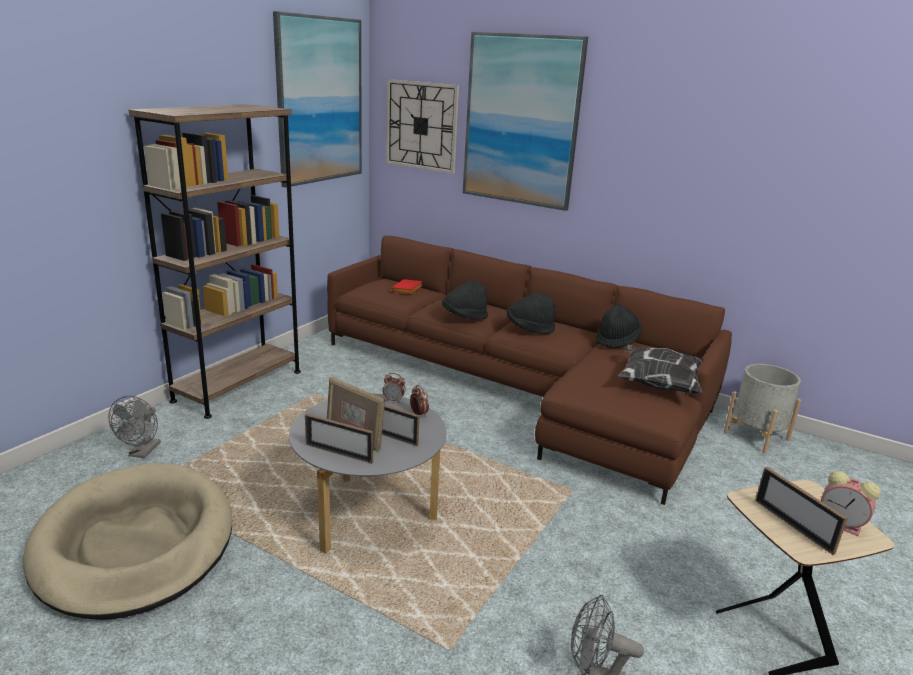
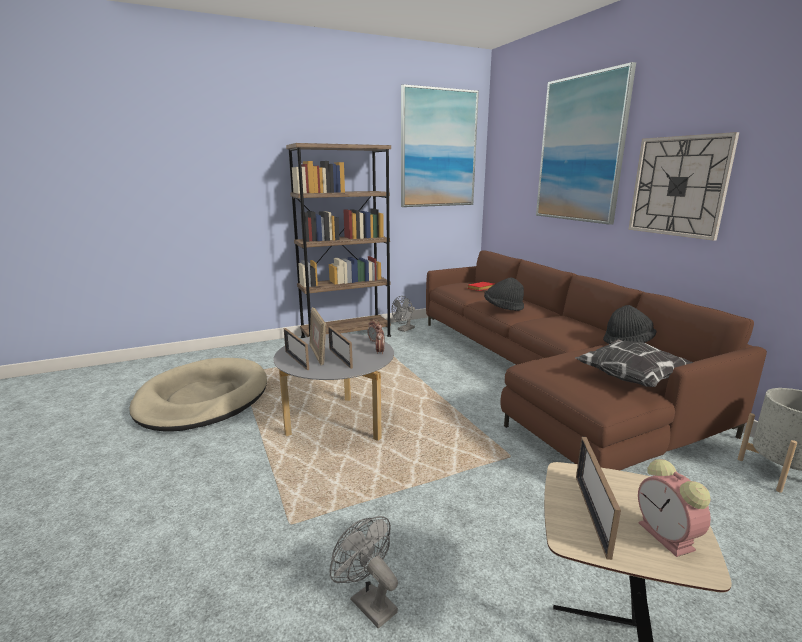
camera: 35 degrees right, 5 degrees down
(142, 452) = (259, 357): grey fan -> grey fan (404, 330)
(421, 126) = (514, 165): wall clock -> wall clock (678, 186)
(529, 328) = (549, 321): black hat -> none

